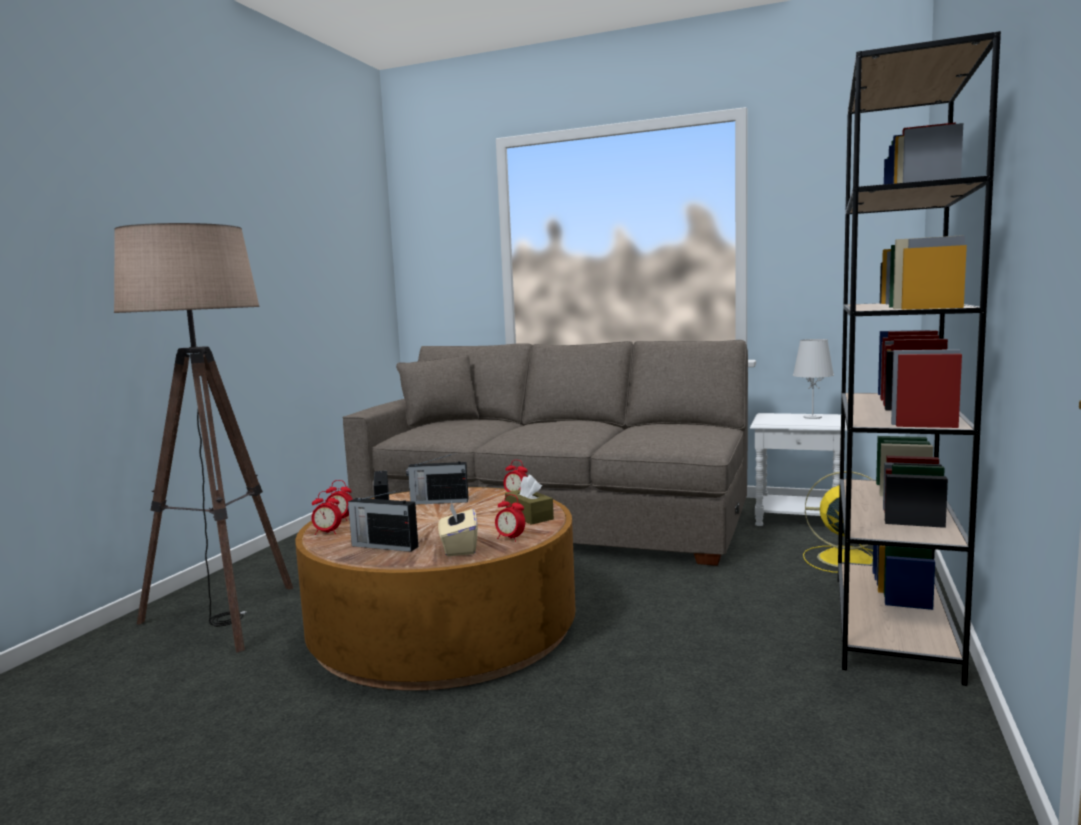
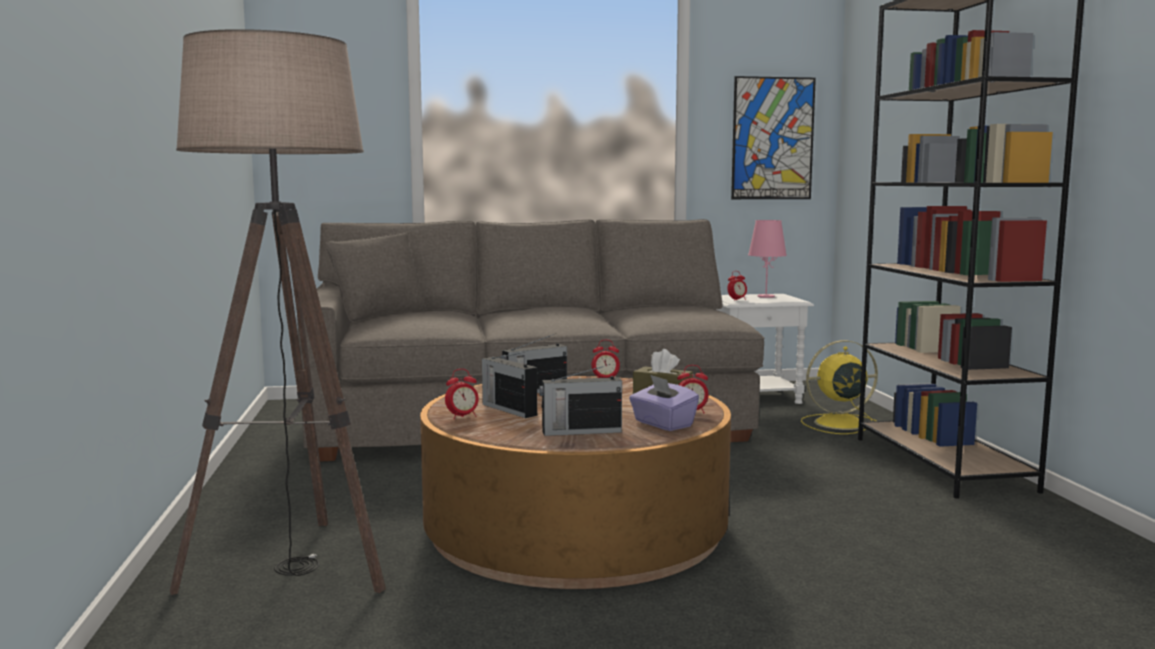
camera: 30 degrees left, 0 degrees up
(327, 533) = (482, 429): alarm clock -> alarm clock (737, 300)
(459, 548) = (662, 424): beige tissue box -> purple tissue box
(812, 417) = (765, 296): white table lamp -> pink table lamp
(841, 253) = (772, 138): none -> picture

